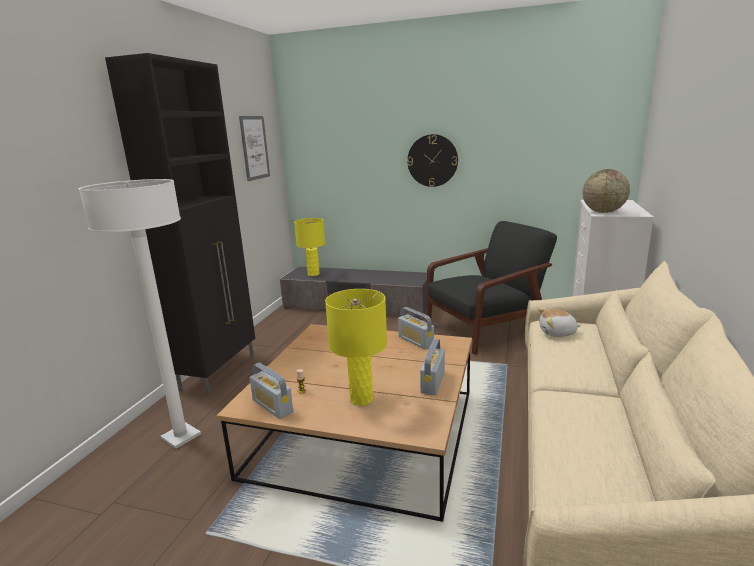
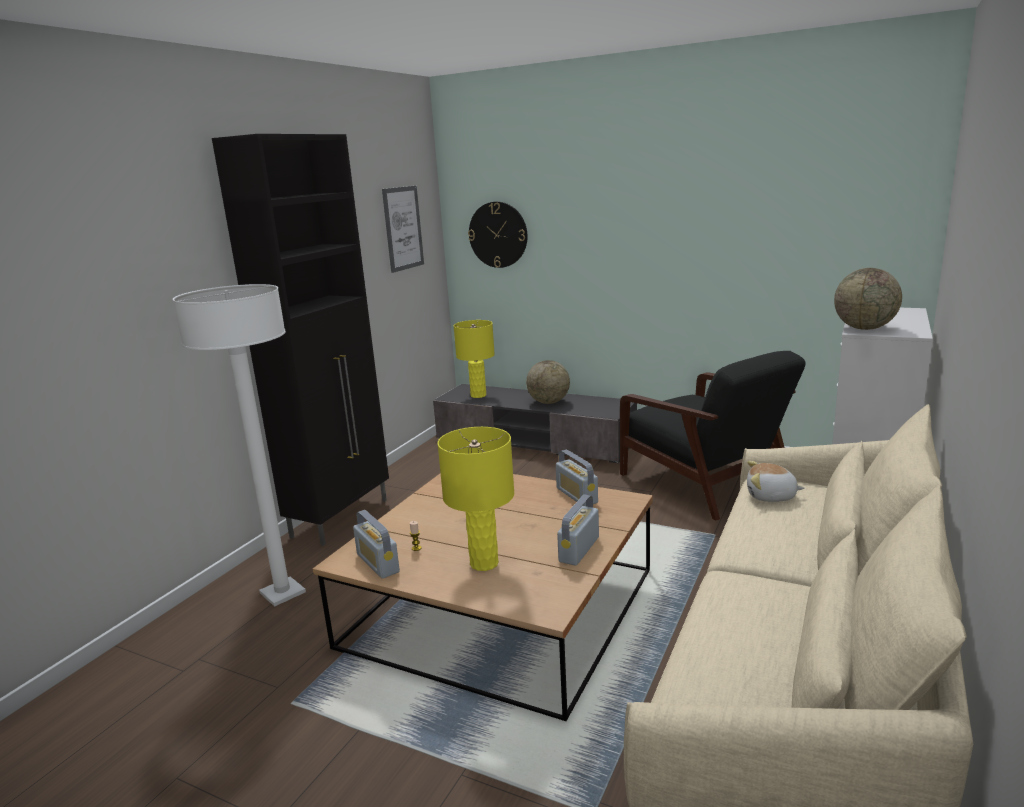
camera: 10 degrees right, 0 degrees up
(367, 276) = (548, 402): none -> globe
(432, 160) = (640, 246): wall clock -> wall clock (498, 234)
(488, 327) = (706, 482): black armchair -> black armchair turned 75 degrees clockwise

